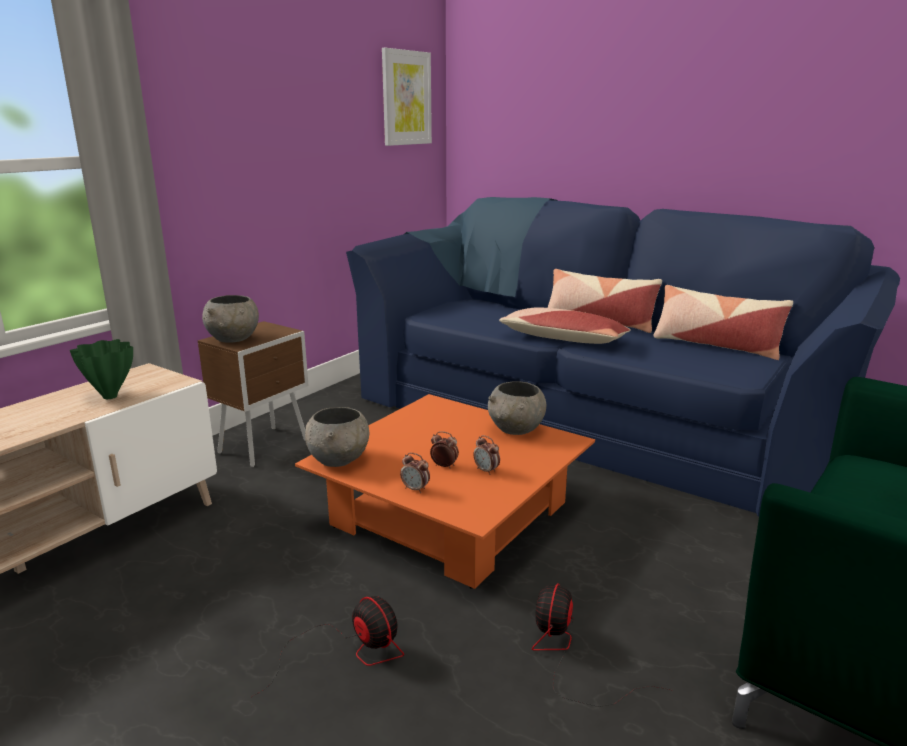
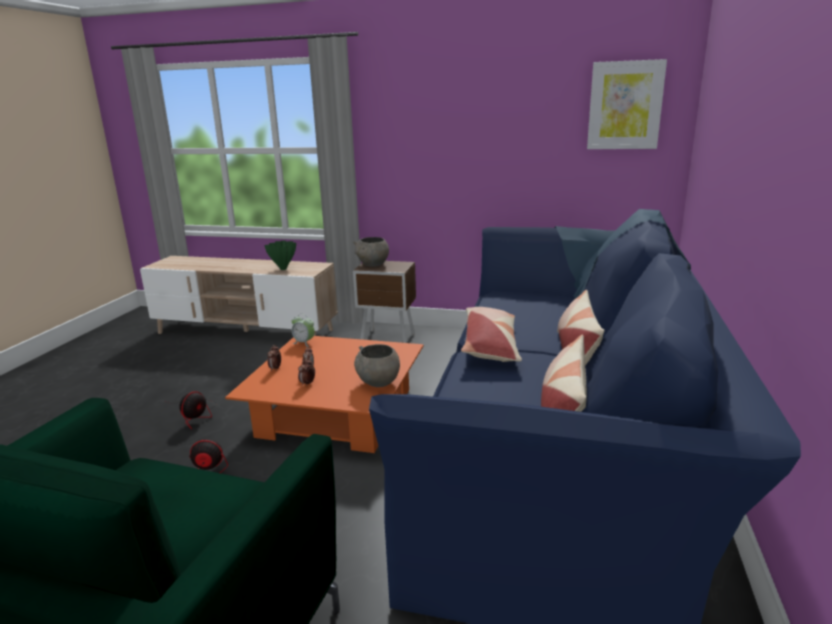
camera: 70 degrees right, 0 degrees up
(339, 460) = (304, 343): grey bowl -> alarm clock

